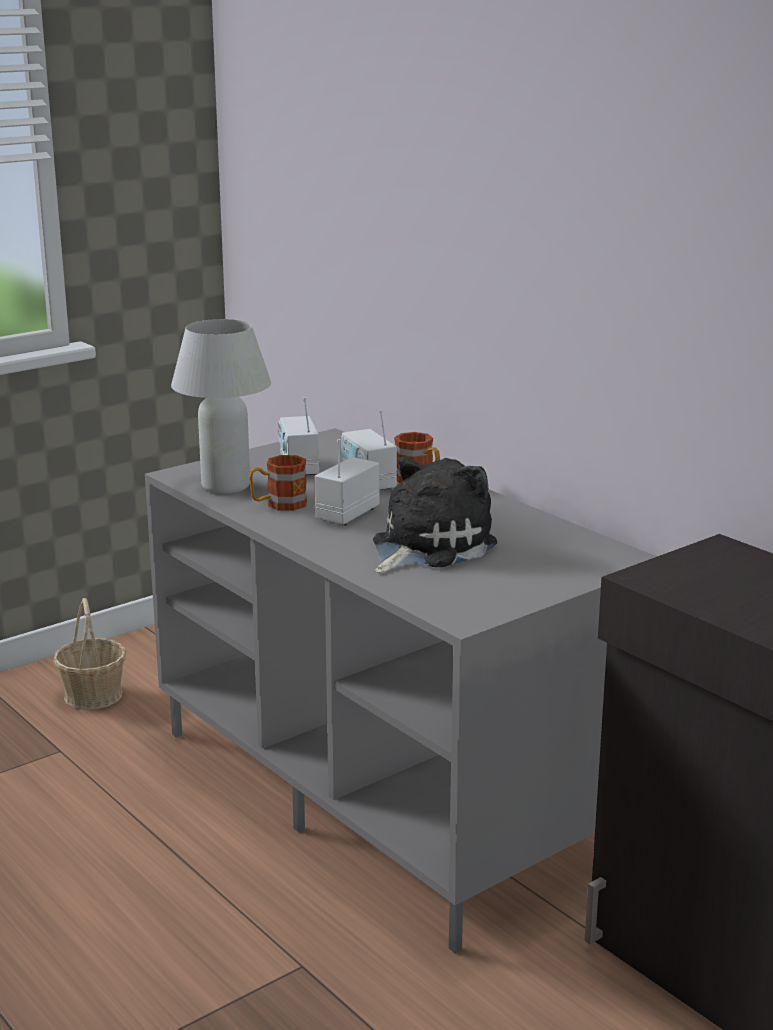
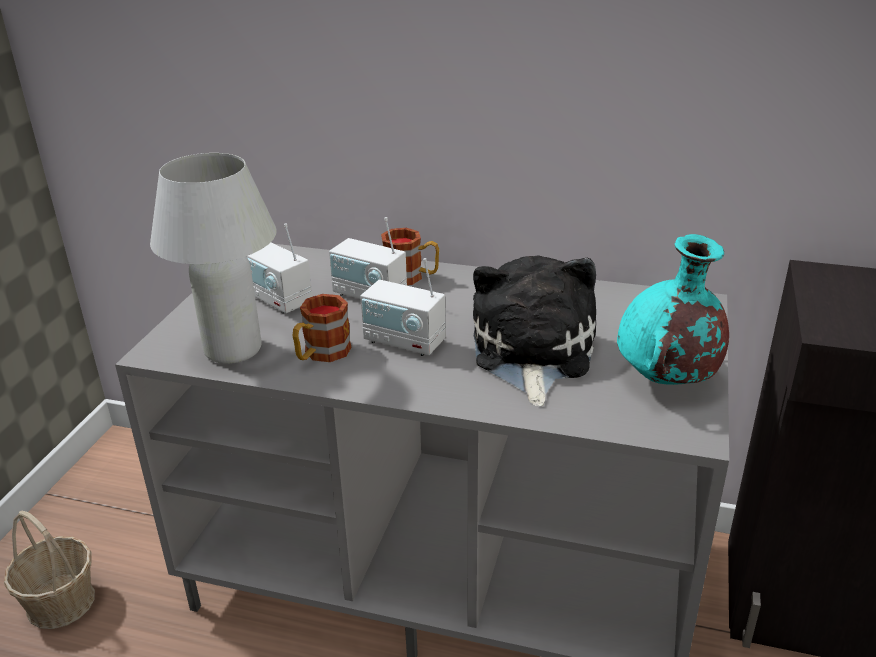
camera: 35 degrees left, 10 degrees up
(346, 514) = (404, 342): radio -> radio turned 60 degrees counterclockwise
(501, 590) = (666, 381): none -> turquoise vase

